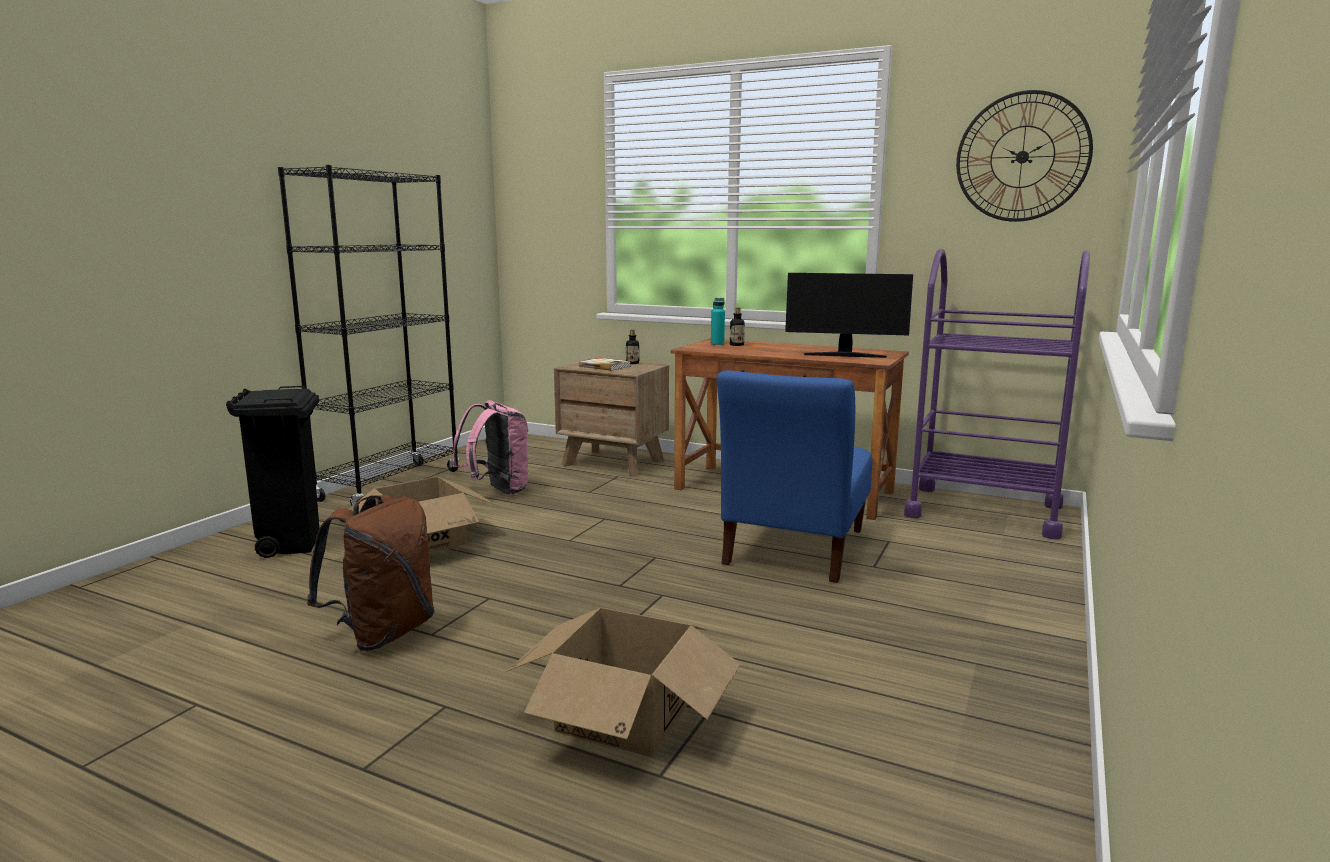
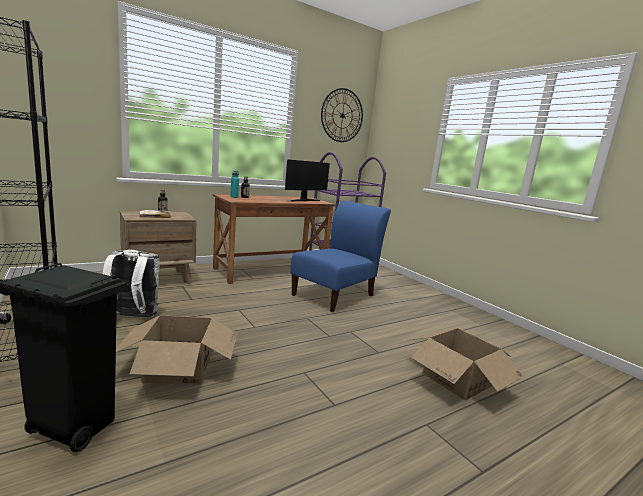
camera: 60 degrees left, 0 degrees up
(383, 633) = (317, 422): brown backpack -> none
(497, 491) = (132, 318): pink backpack -> white backpack
(793, 550) = (335, 294): blue chair -> blue chair turned 105 degrees counterclockwise

